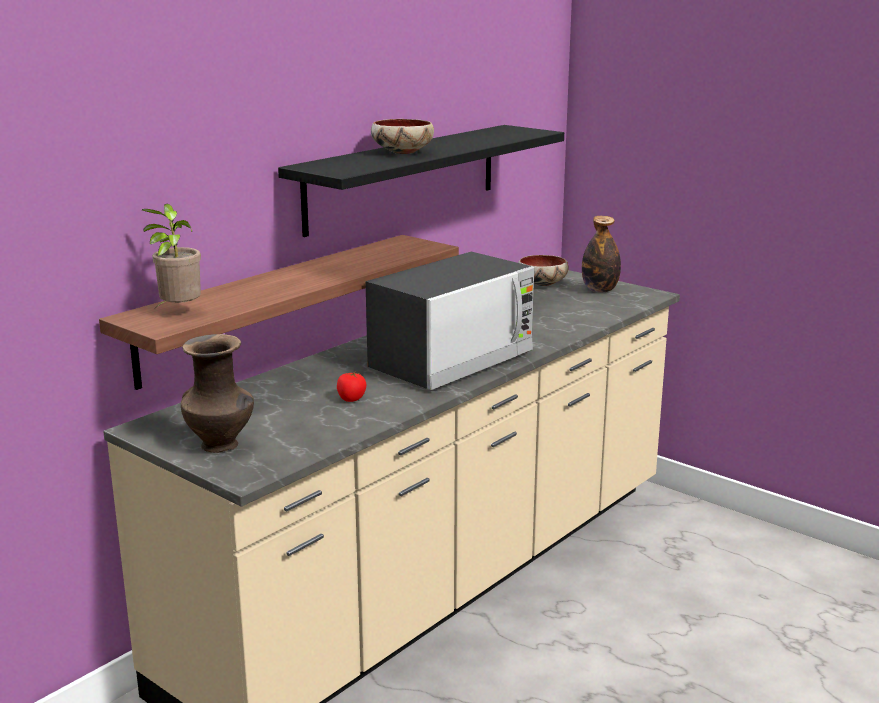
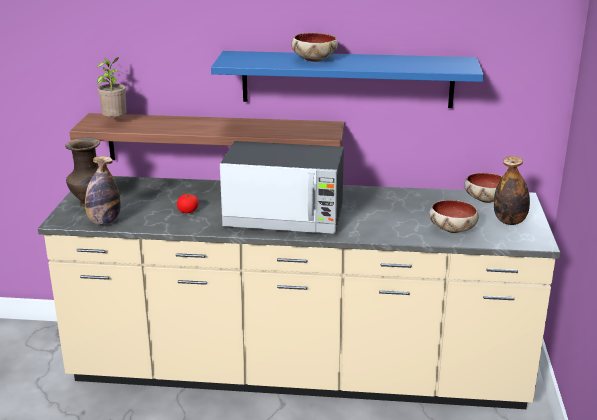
camera: 55 degrees right, 5 degrees up
(299, 449) = (104, 222): none -> bottle
(403, 177) = (347, 79): black shelf -> blue shelf
(585, 311) = (451, 229): none -> bowl

